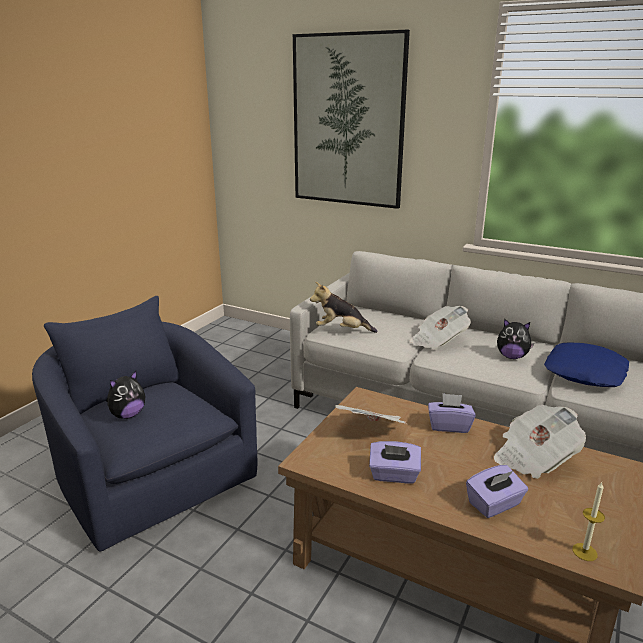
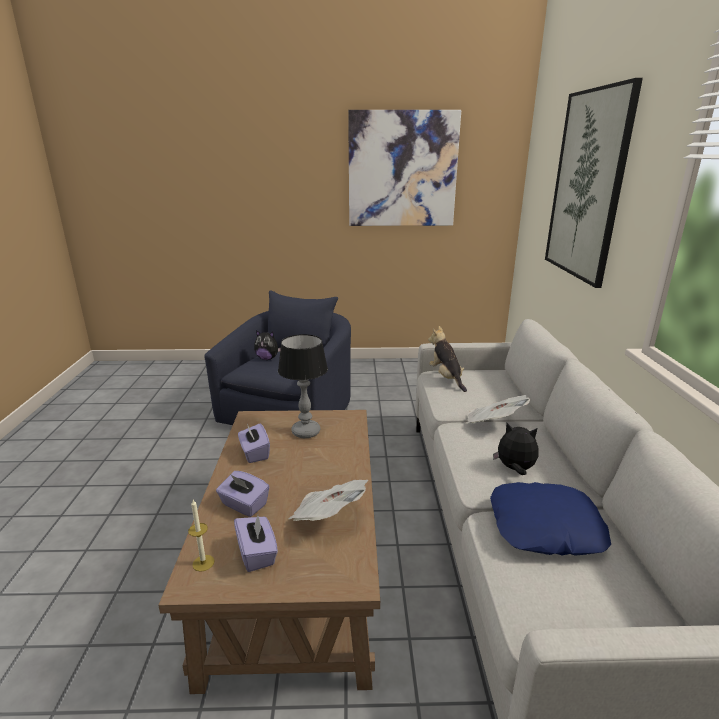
camera: 60 degrees right, 0 degrees up
(102, 117) = (402, 170): none -> picture
(373, 431) = (306, 432): newspaper -> table lamp
(449, 426) = (344, 462): purple tissue box -> purple tissue box (257, 554)
(512, 356) = (515, 469): plush toy -> plush toy turned 120 degrees clockwise

